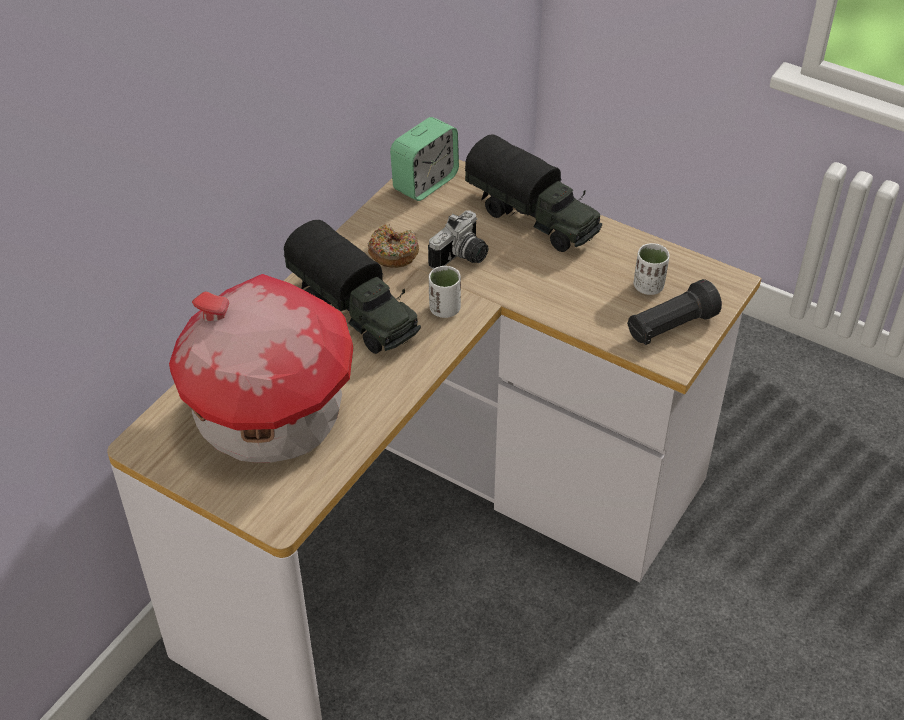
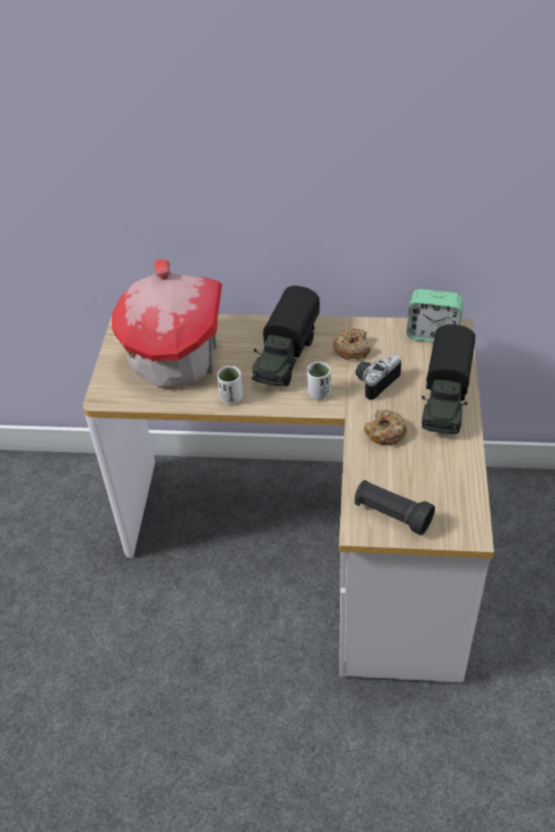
camera: 65 degrees right, 0 degrees up
(462, 258) = (374, 381): camera -> camera turned 120 degrees clockwise
(548, 283) = (385, 433): none -> donut
(648, 287) = (425, 487): white cup -> white cup (231, 397)

